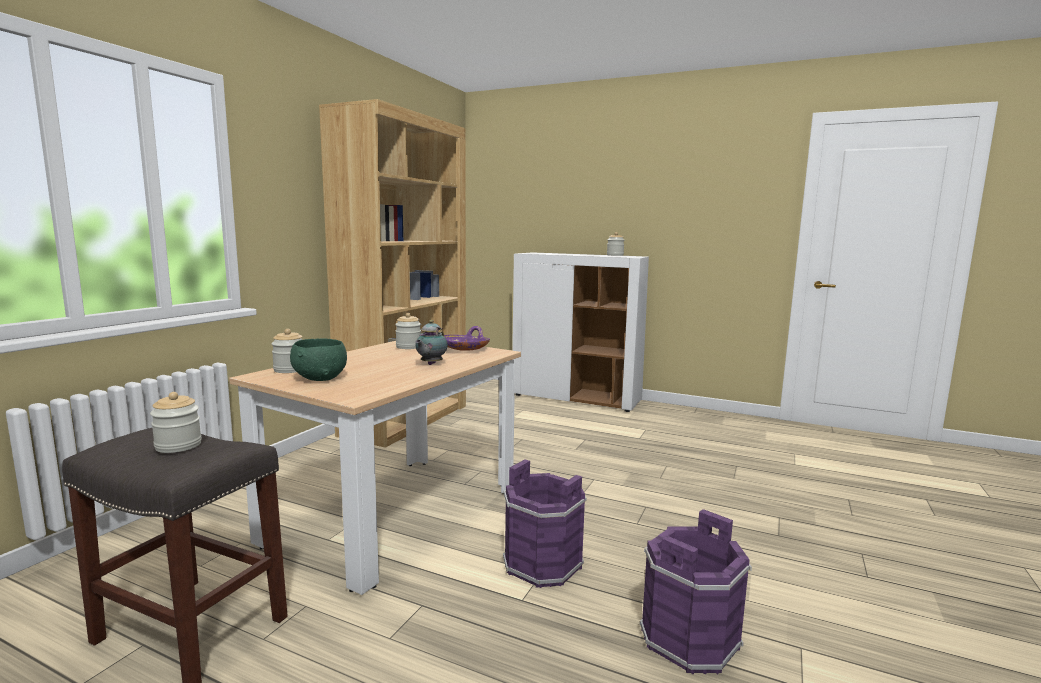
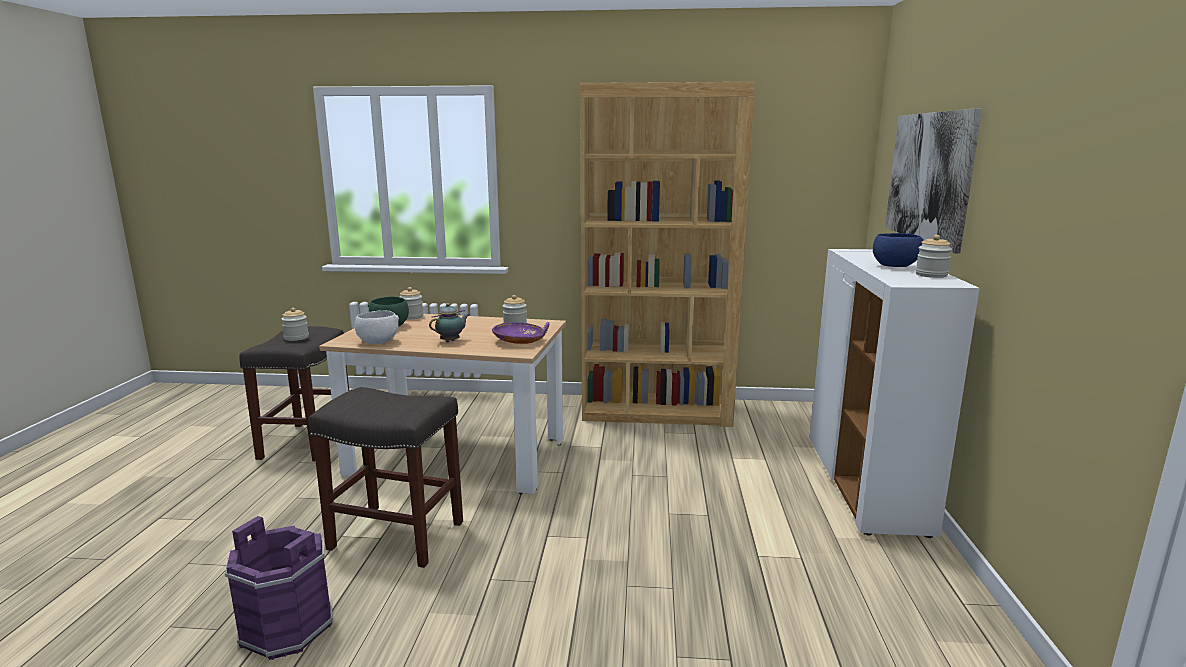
camera: 70 degrees right, 5 degrees up
(387, 385) = (377, 342): none -> white bowl
(430, 364) = (451, 341): teapot -> teapot turned 135 degrees clockwise
(542, 564) = (395, 535): purple bucket -> grey stool
(557, 204) = (928, 177): none -> picture
(586, 255) = (894, 266): none -> blue bowl

